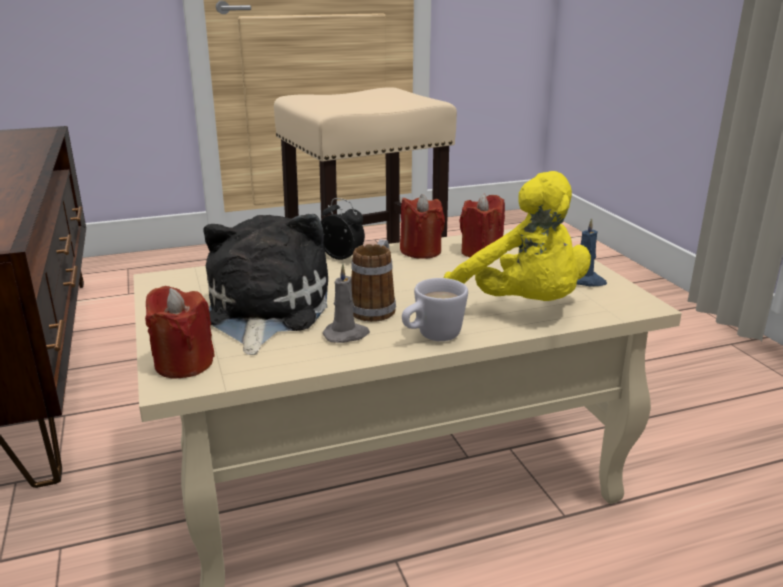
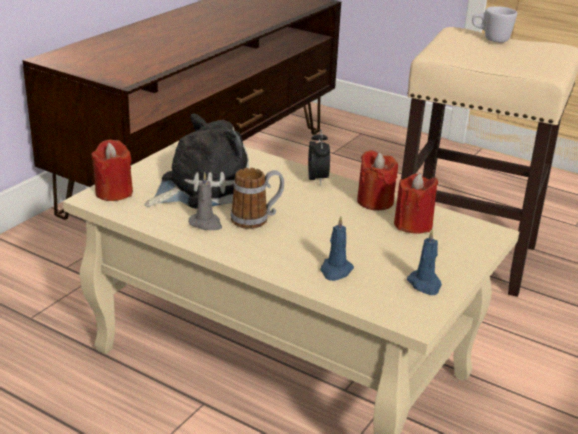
camera: 50 degrees right, 5 degrees up
(432, 337) = (241, 252): white mug -> white mug (490, 39)
(522, 306) = (335, 271): yellow plush toy -> blue candle

